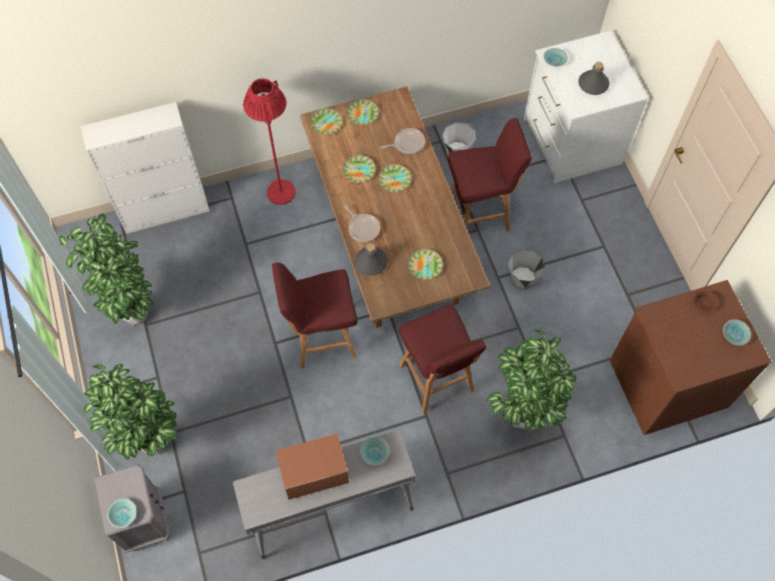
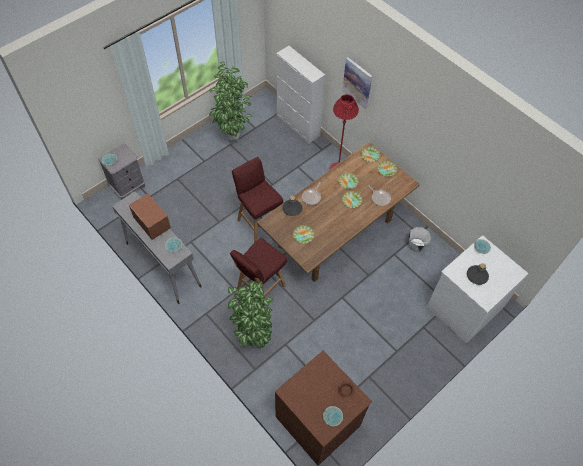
camera: 65 degrees right, 5 degrees down
(153, 447) = (166, 175): potted plant -> none
(240, 60) = (357, 83): none -> picture
(479, 214) = (380, 272): red stool -> none
(522, 278) = (348, 311): grey bucket -> none

